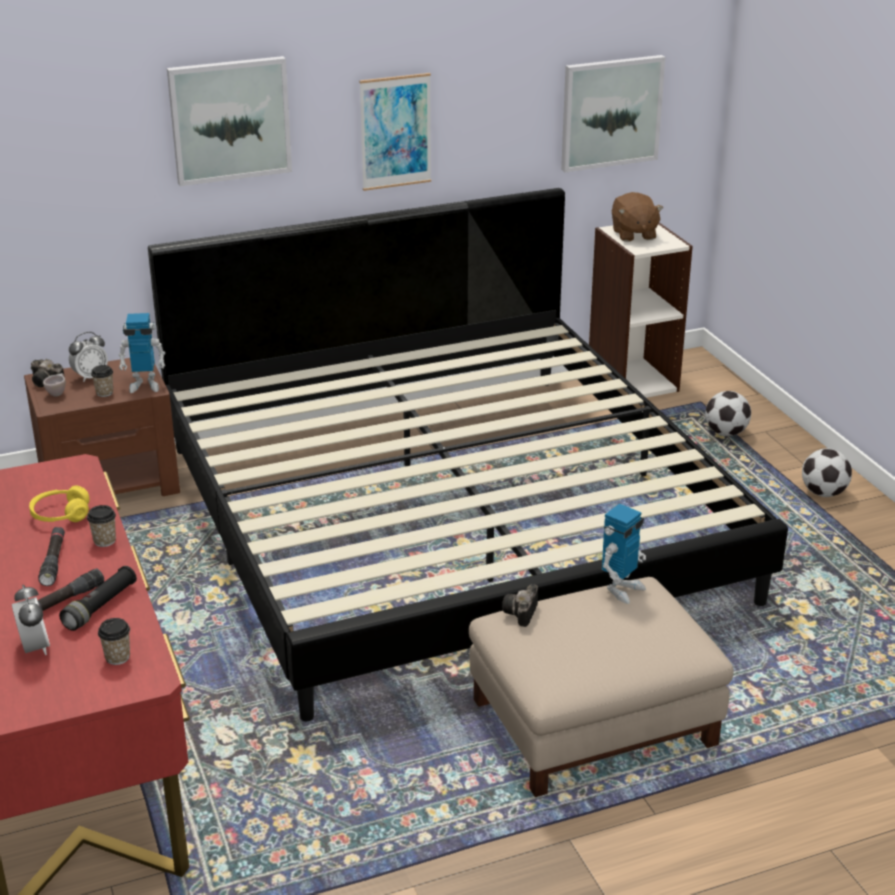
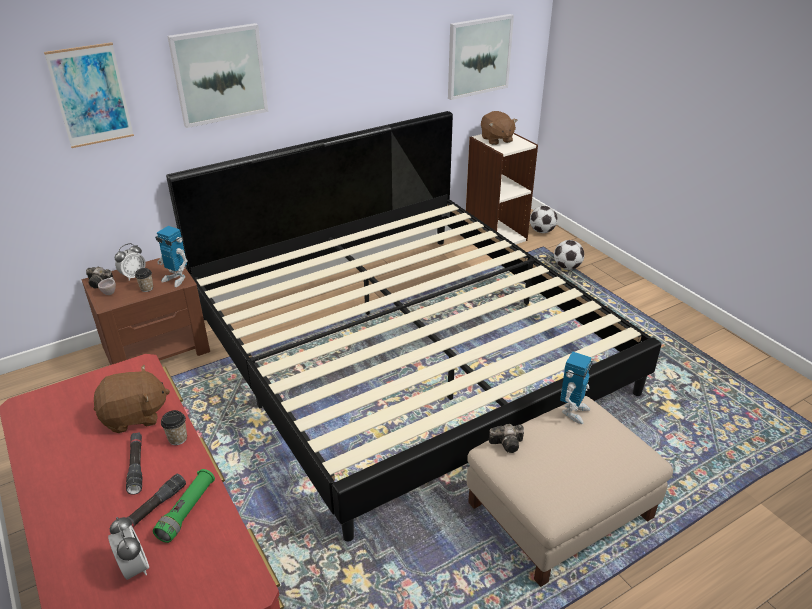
camera: 10 degrees left, 5 degrees up
(61, 515) = (135, 416): yellow headphones -> brown plush toy
(100, 607) = (187, 511): black flashlight -> green flashlight
(117, 657) = (214, 568): cup -> none
(145, 385) = (176, 279): toy robot -> toy robot turned 45 degrees clockwise
(395, 132) = (338, 77): picture -> picture (91, 95)
(521, 614) = (508, 443): camera -> camera turned 105 degrees counterclockwise
(823, 493) = (644, 304): football -> football (542, 231)

